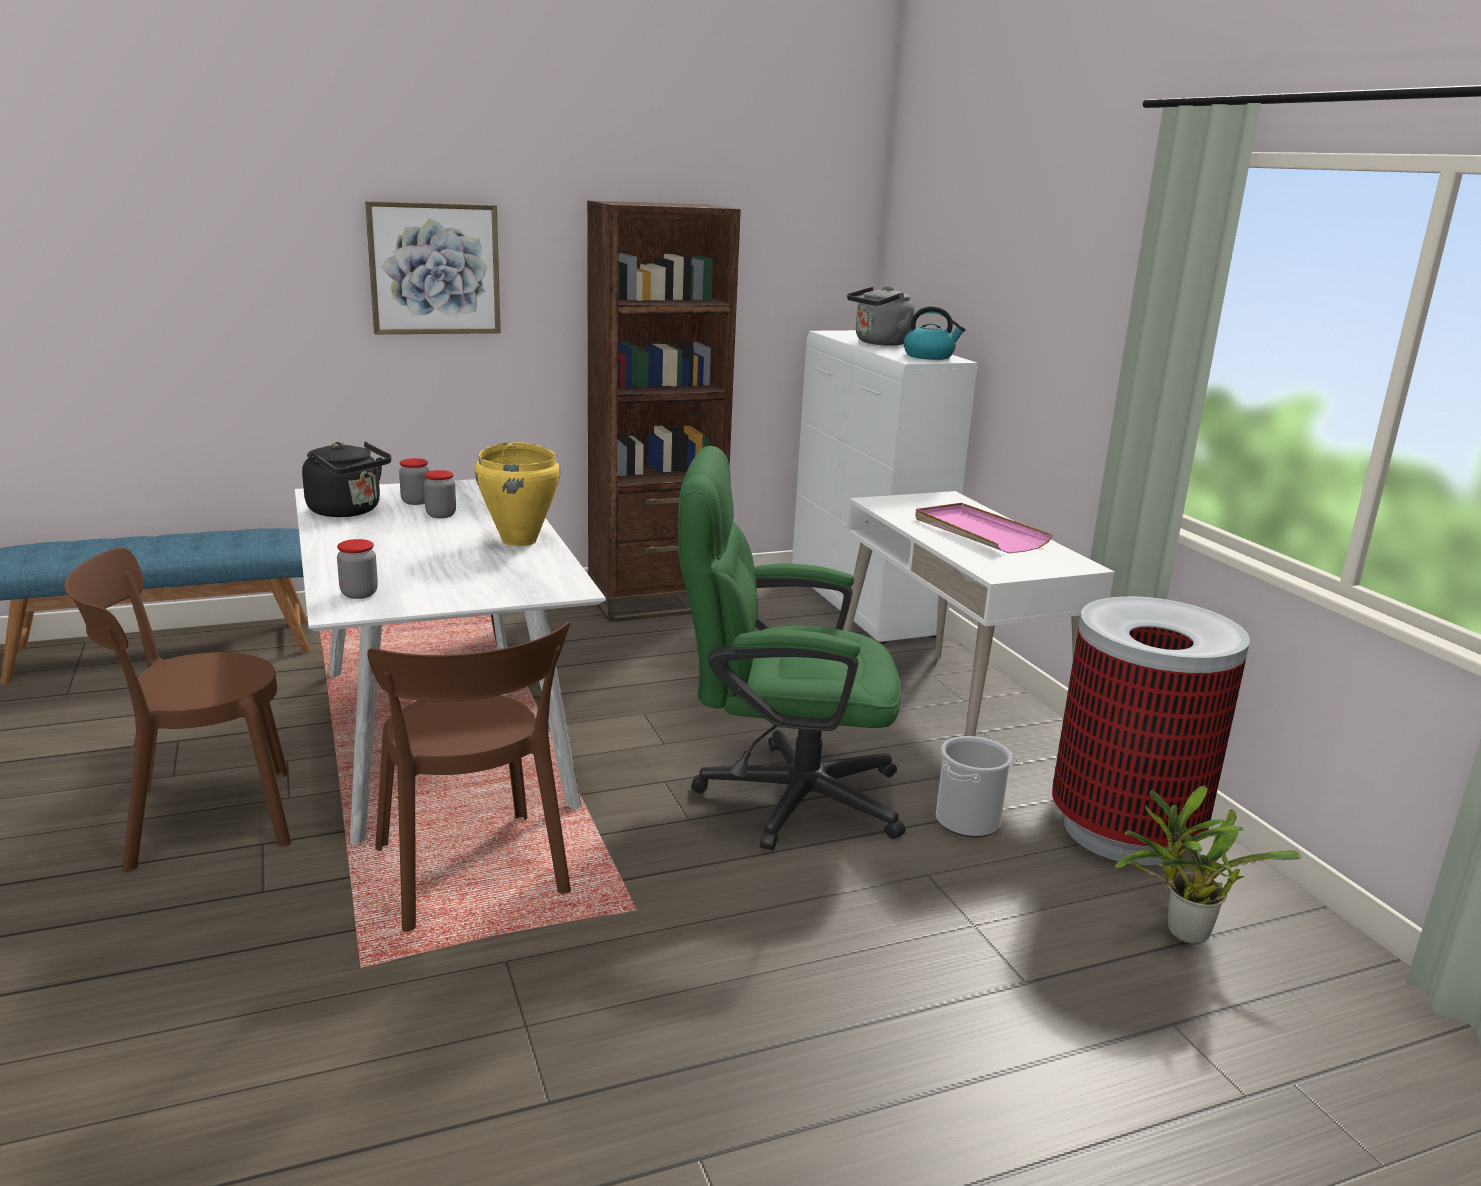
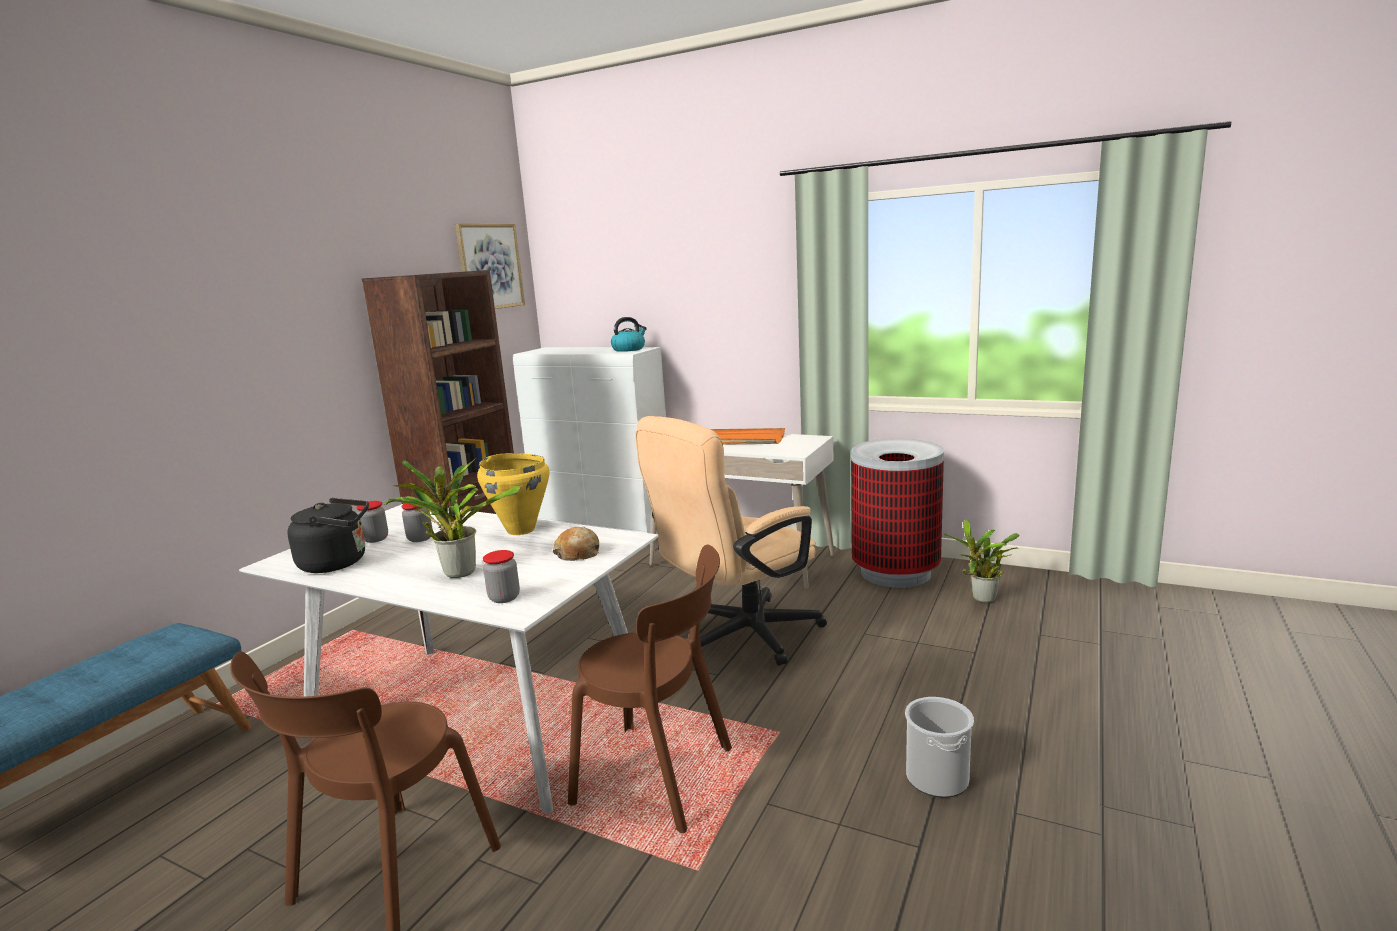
camera: 40 degrees left, 5 degrees down
(389, 556) = (457, 572): none -> potted plant
(434, 269) = (254, 351): picture -> picture (490, 267)
(499, 583) = (578, 553): none -> bread
(780, 795) = (739, 637): green office chair -> beige office chair
(879, 343) = (578, 350): grey kettle -> none
(967, 821) = (836, 602): bucket -> bucket (937, 778)
(978, 532) = (740, 440): pink tray -> orange tray

